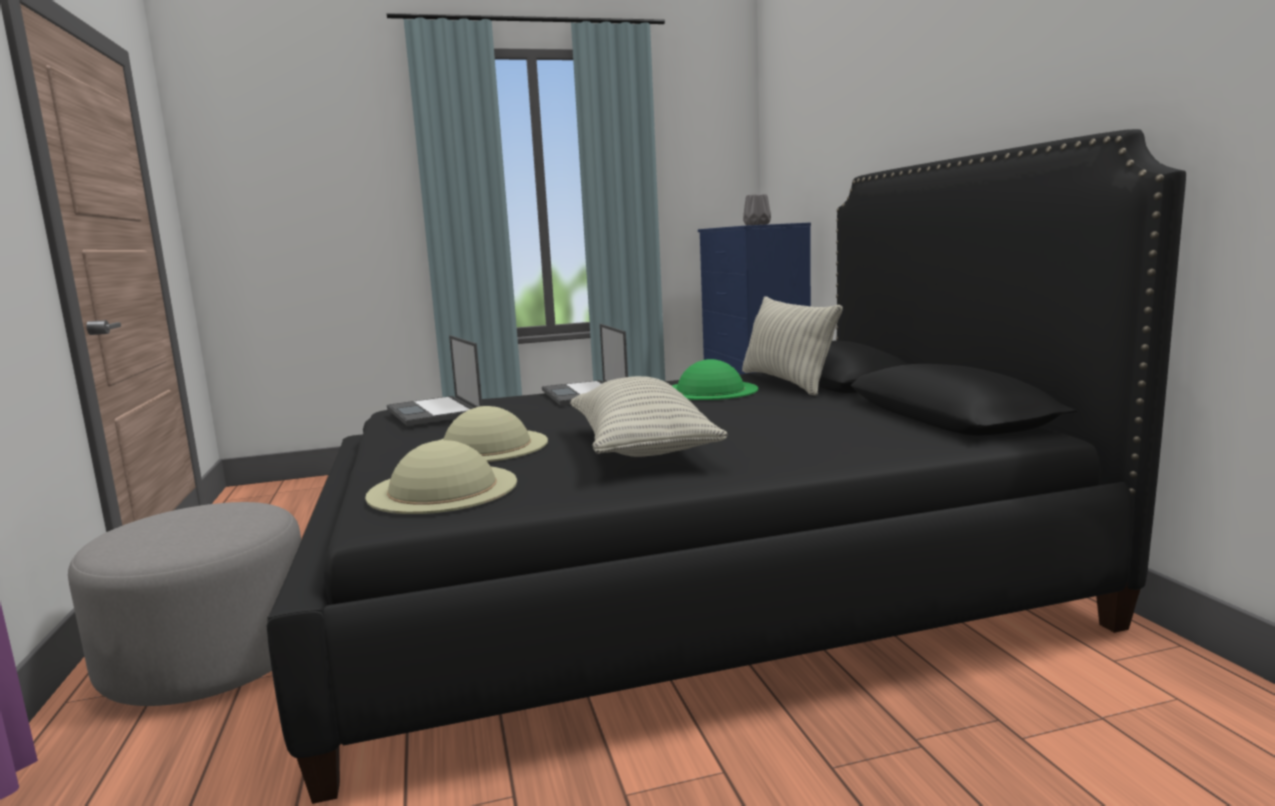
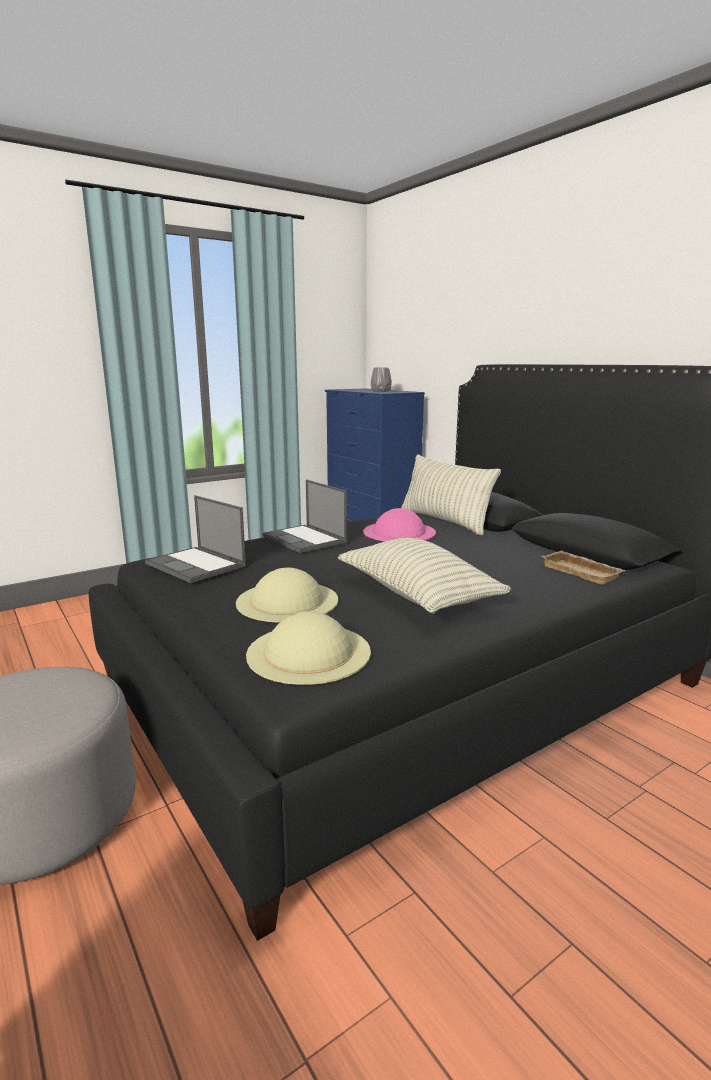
camera: 20 degrees left, 5 degrees up
(710, 390) = (399, 532): green hat -> pink hat
(902, 435) = (583, 572): none -> beige tray

